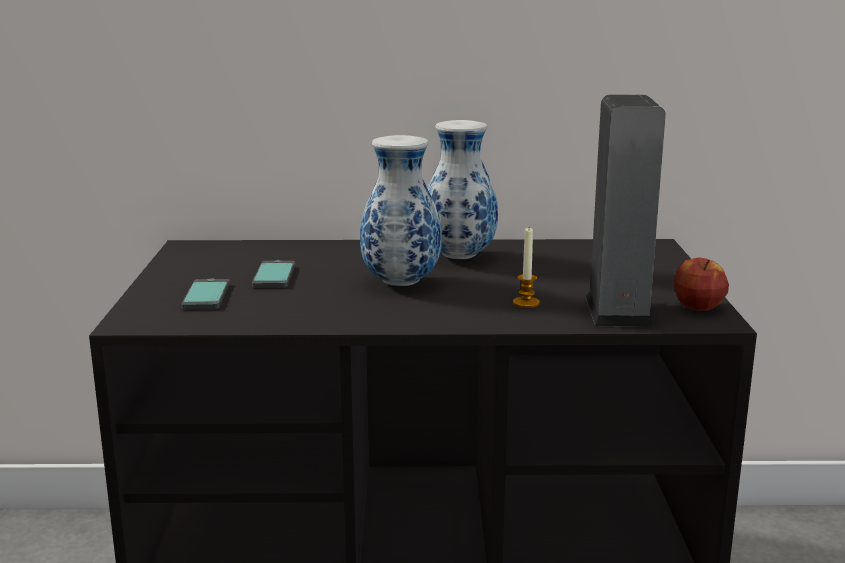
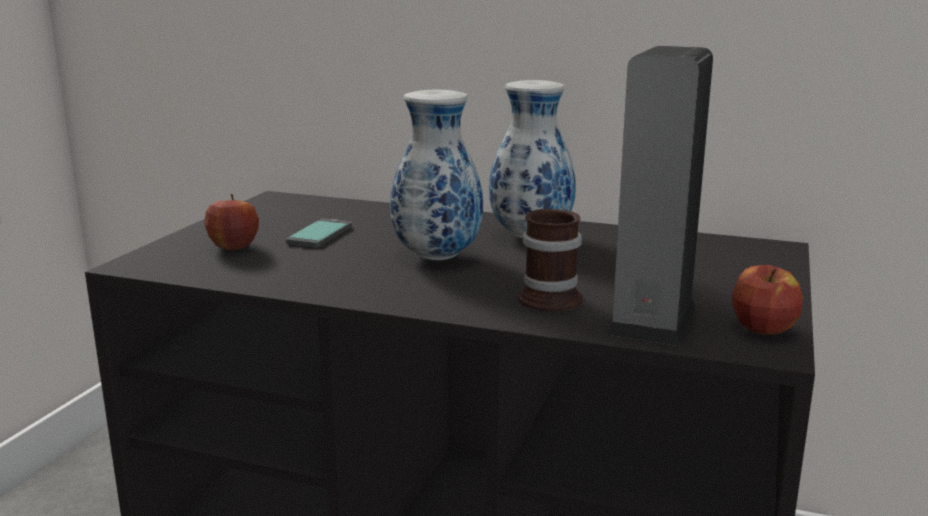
camera: 20 degrees right, 0 degrees up
(206, 296) = (233, 247): phone -> apple
(526, 303) = (550, 296): candle -> mug

